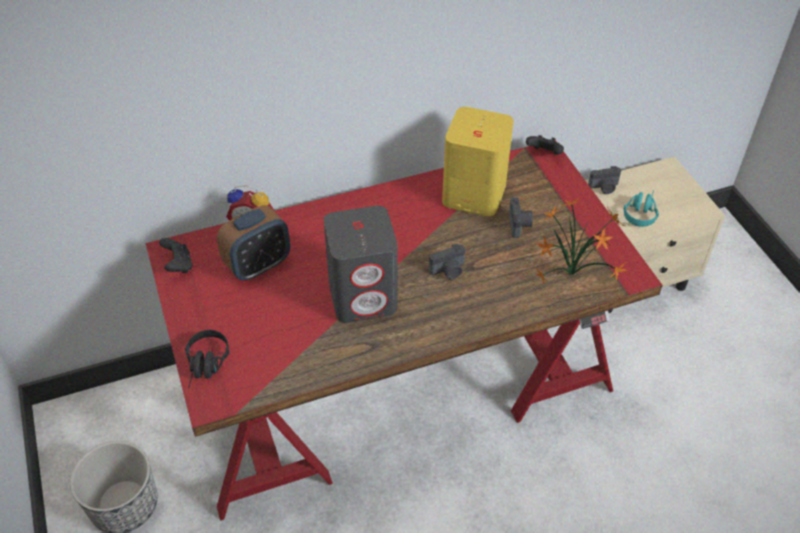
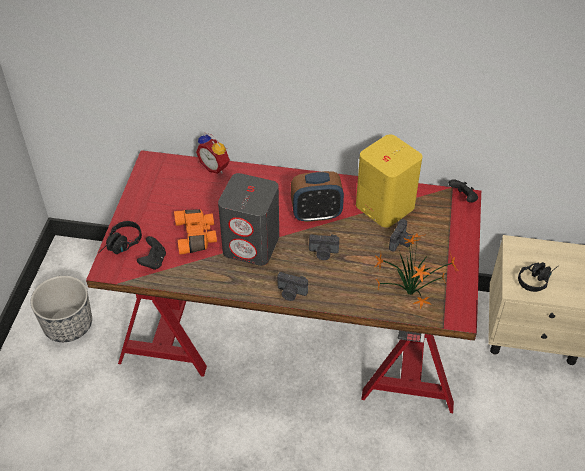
camera: 30 degrees right, 0 degrees up
(178, 265) = (150, 173): black game controller -> black game controller (153, 261)
(258, 265) = (199, 194): alarm clock -> alarm clock (316, 214)
(292, 314) = (197, 236): none -> orange binoculars
(604, 188) = (521, 248): camera -> camera (291, 293)
(640, 212) = (537, 278): turquoise headphones -> black headphones

